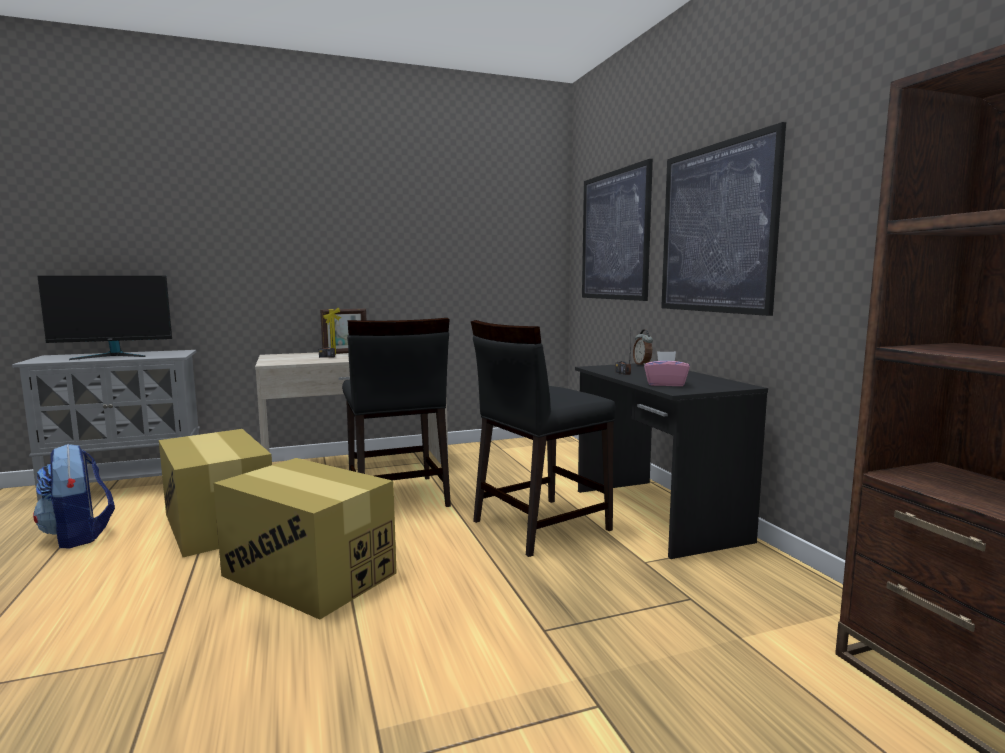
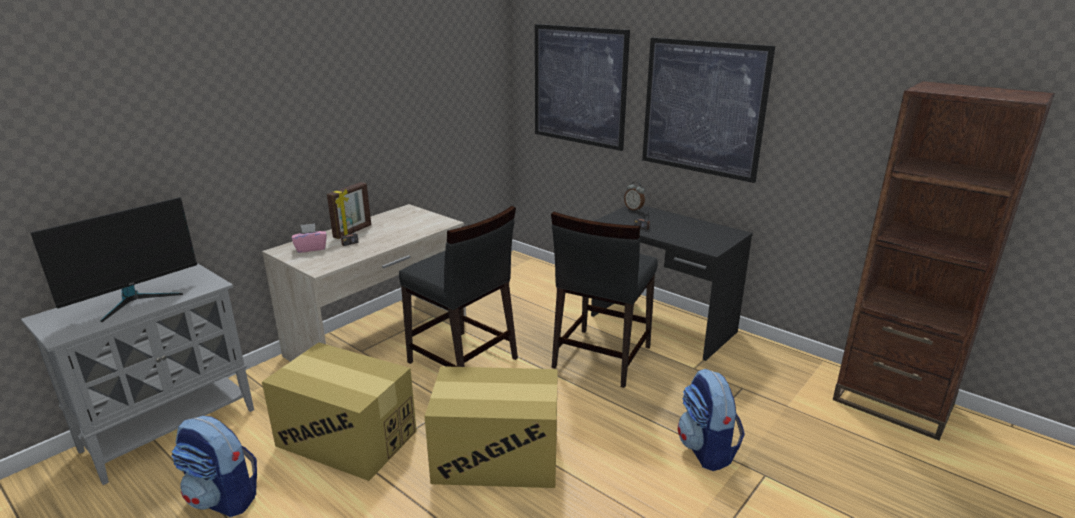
camera: 30 degrees left, 15 degrees up
(549, 646) = (706, 450): none -> backpack
(665, 384) = (691, 240): pink tissue box -> pink tissue box (311, 248)

